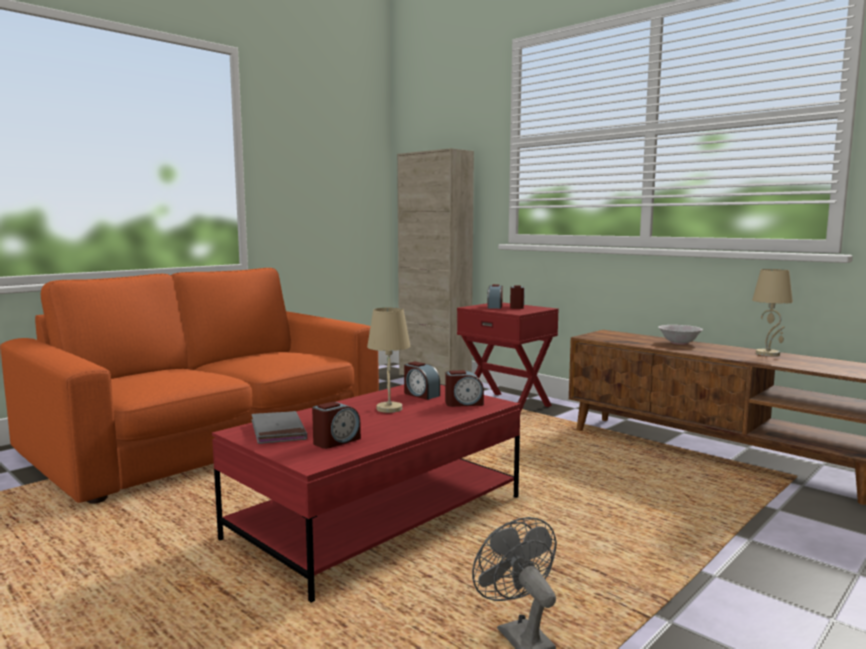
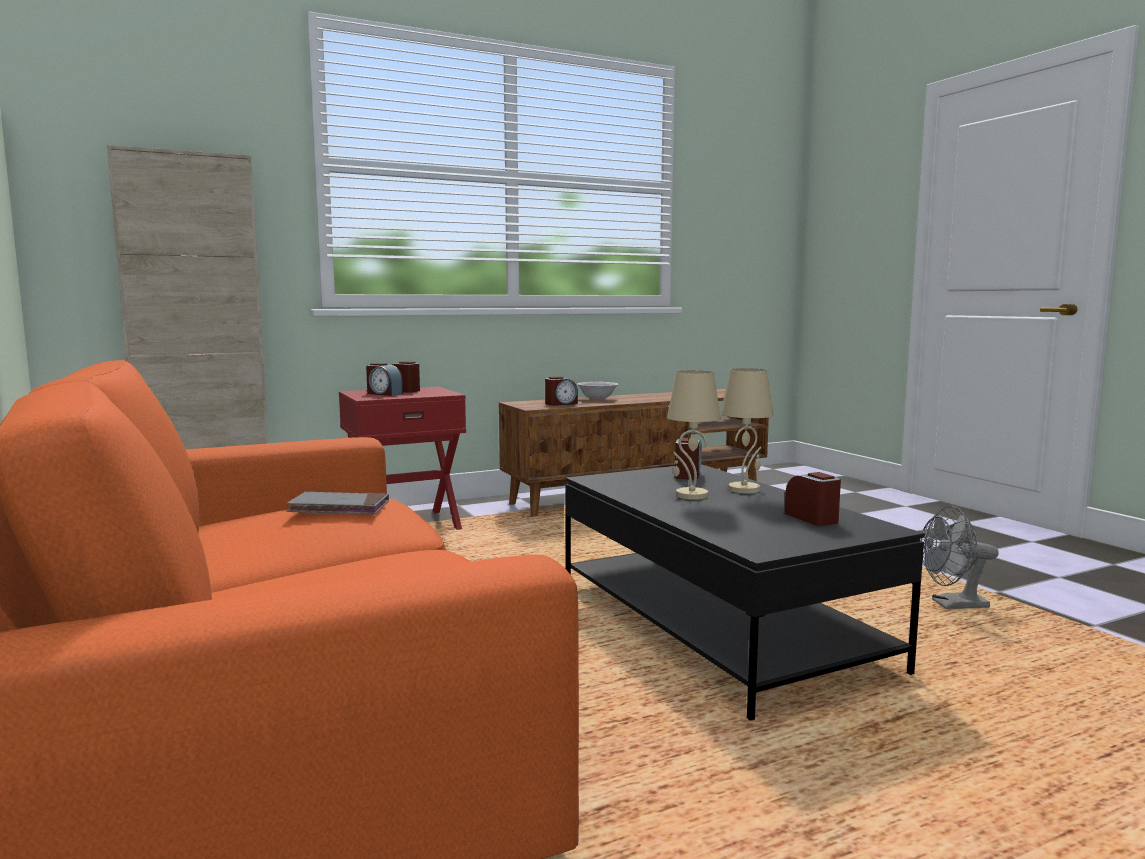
camera: 70 degrees left, 0 degrees up
(278, 431) = (765, 535): grey book -> grey book (339, 508)
(378, 518) = (715, 626): red coffee table -> black coffee table
(421, 394) = (638, 482): alarm clock -> alarm clock (561, 404)
(768, 354) = (664, 394): beige table lamp -> beige table lamp (744, 489)

